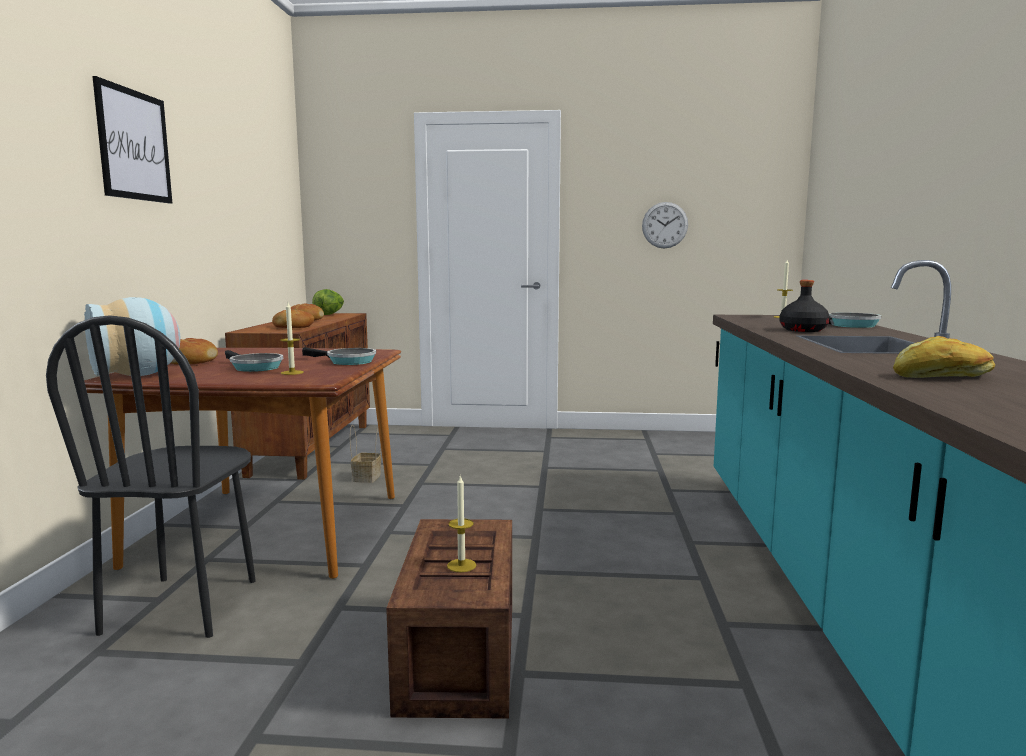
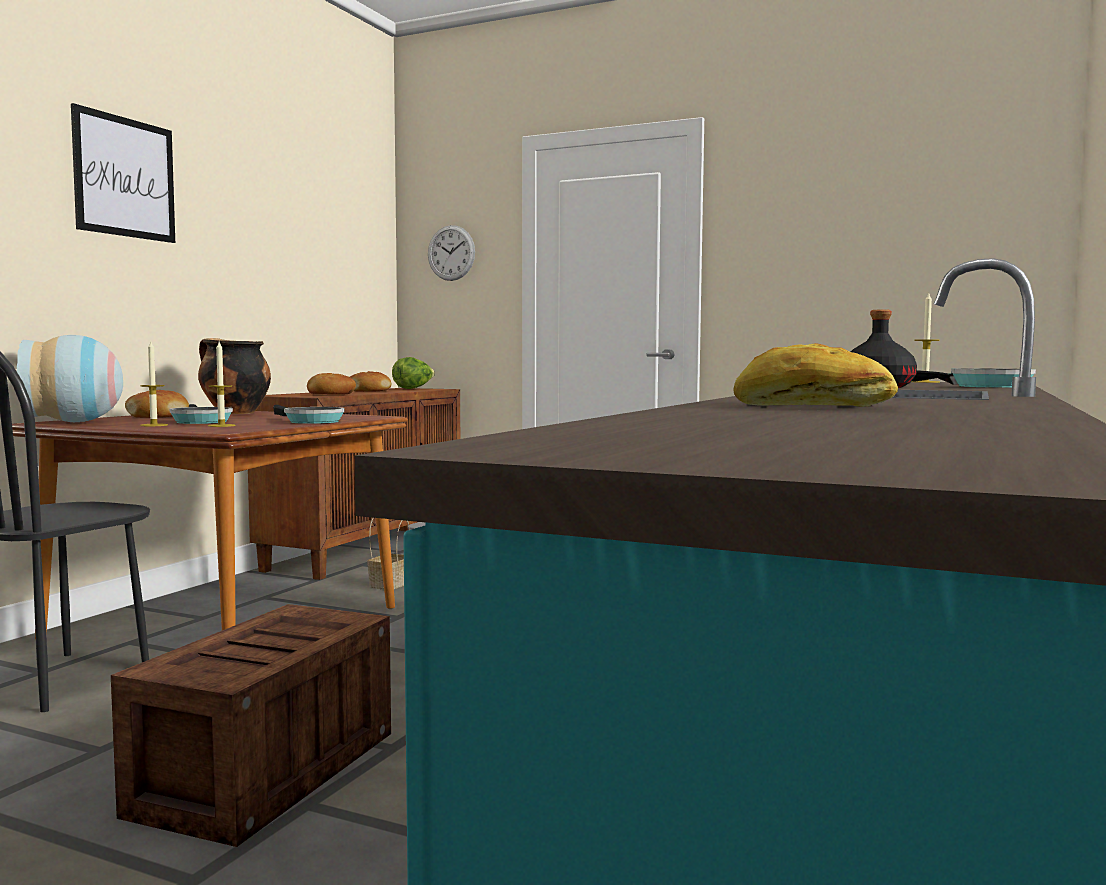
camera: 20 degrees right, 5 degrees down
(245, 352) = (233, 413): none -> cooking pot
(461, 565) = (255, 650): candle -> candle (153, 425)
(665, 225) = (849, 267): wall clock -> wall clock (451, 253)

